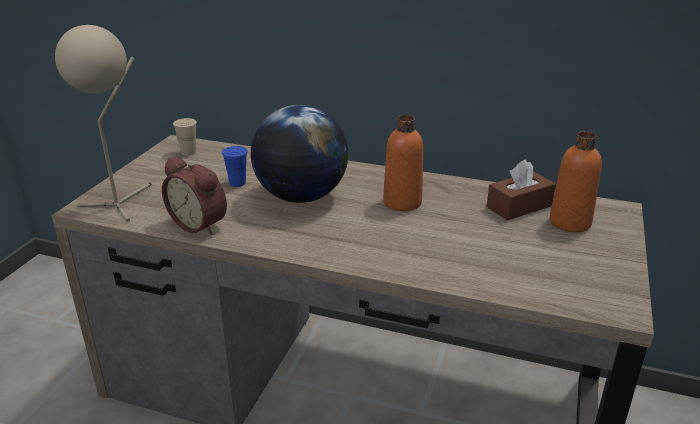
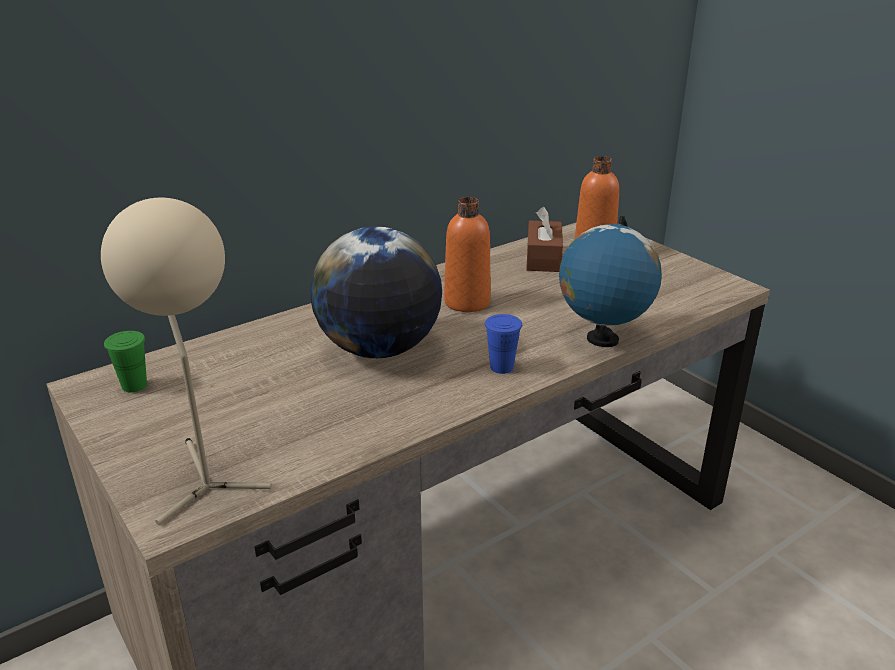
camera: 55 degrees left, 0 degrees up
(188, 152) = (134, 385): beige cup -> green cup
(200, 223) = (354, 432): alarm clock -> none
(237, 183) = (284, 377): blue cup -> blue cup (501, 367)
(421, 271) = (602, 339): none -> globe

